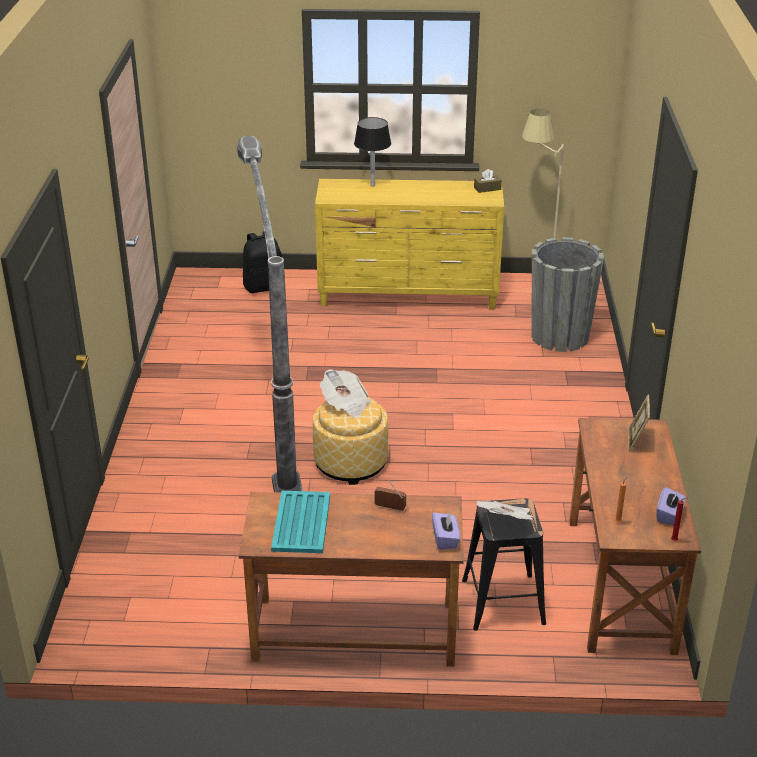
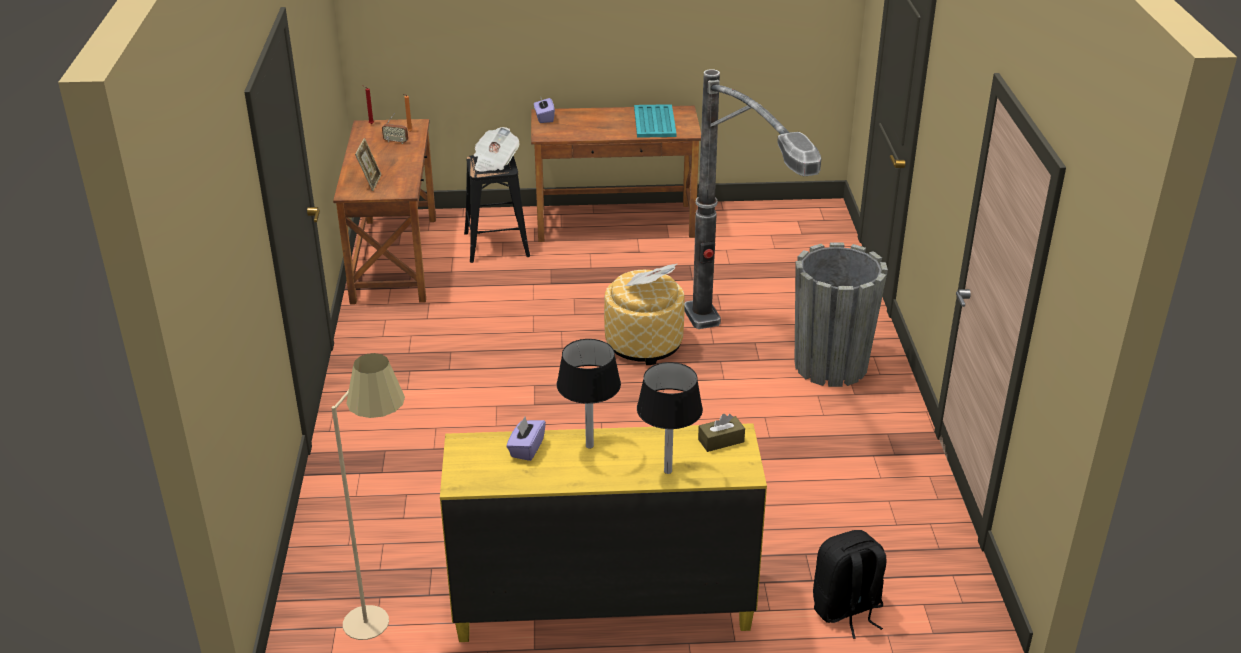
camera: 175 degrees right, 0 degrees up
(390, 508) = (588, 132): radio -> radio (396, 141)
(416, 197) = (589, 446): none -> black table lamp
(487, 188) = (467, 474): brown tissue box -> brown tissue box (721, 441)
(559, 336) = (373, 531): grey planter -> grey planter (830, 365)
(669, 515) = (367, 137): purple tissue box -> purple tissue box (526, 449)

